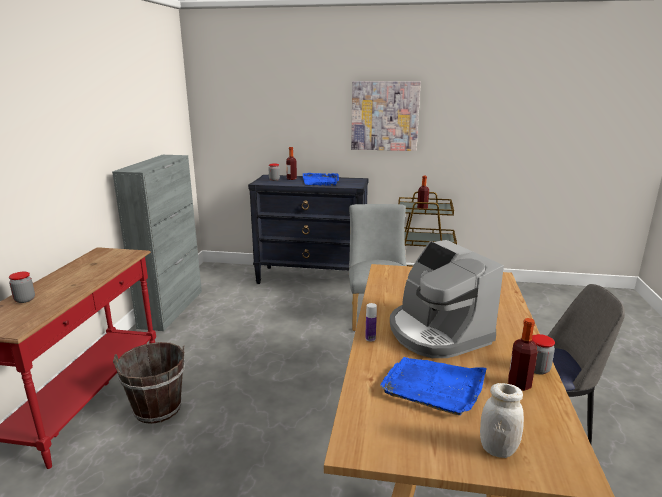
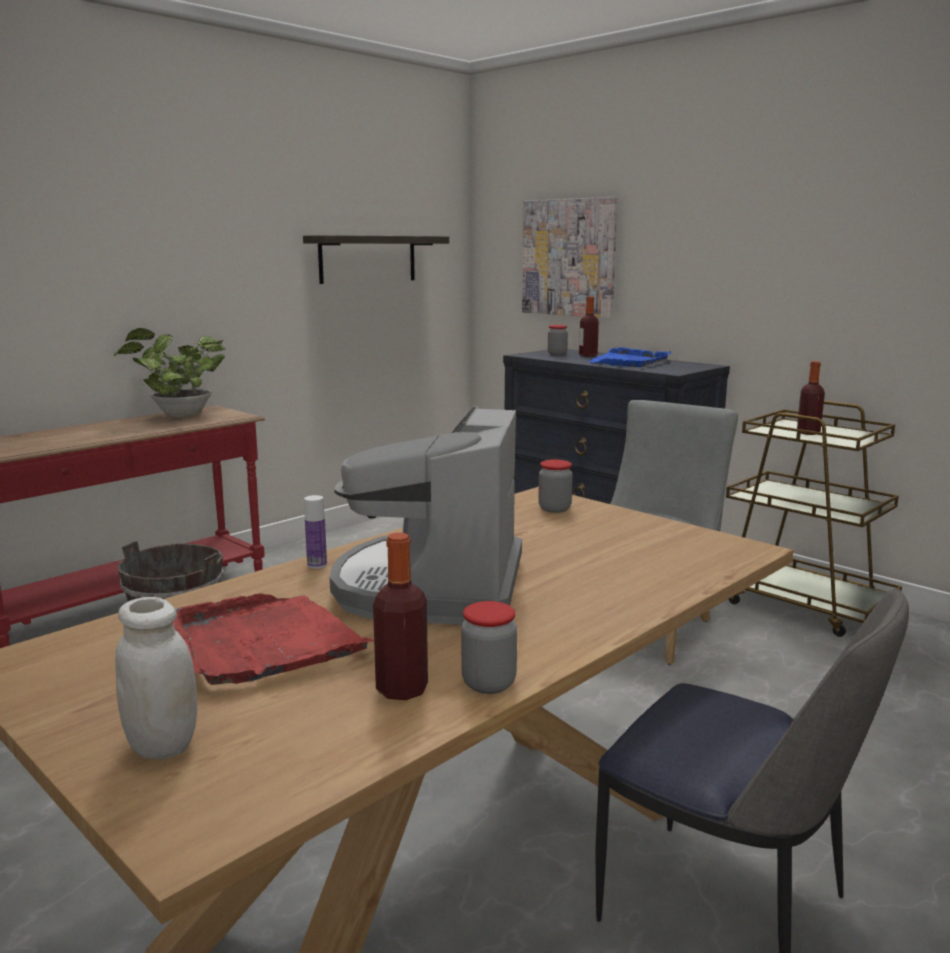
camera: 35 degrees right, 5 degrees down
(25, 299) = (46, 435): jar -> jar (554, 509)
(90, 261) = (178, 416): none -> potted plant
(150, 132) = (368, 259): none -> shelf
(172, 308) = (351, 537): grey cabinet -> none
(385, 116) = (769, 240): picture -> picture (569, 258)
(434, 386) = (265, 643): blue tray -> red tray

